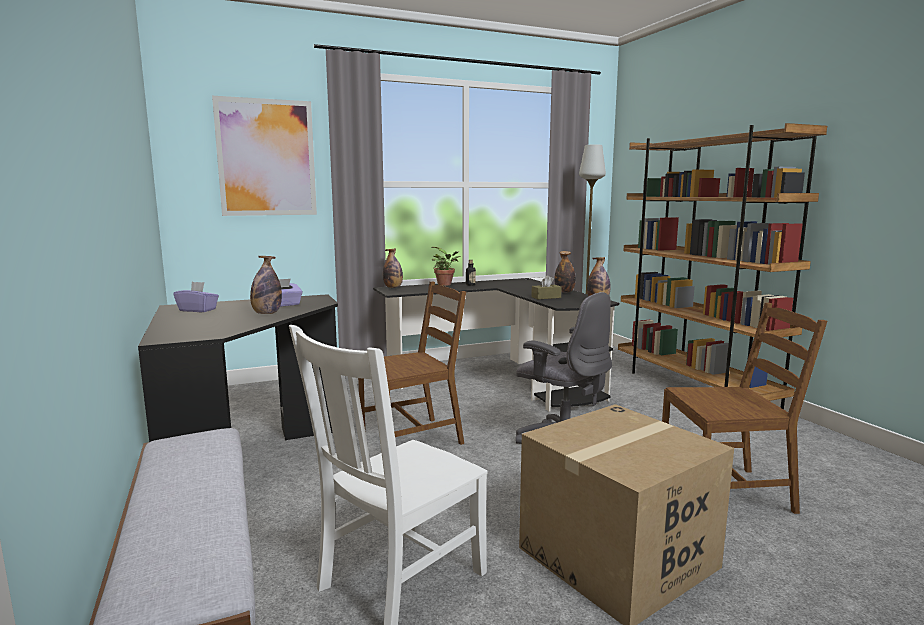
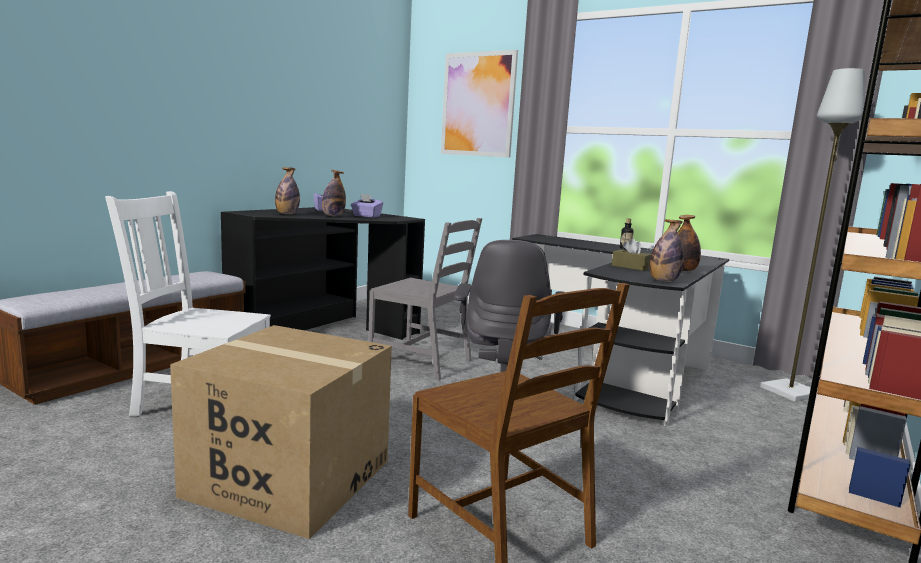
camera: 55 degrees right, 0 degrees up
(393, 287) = (547, 236): bottle -> bottle (287, 214)
(412, 438) = (422, 362): brown chair -> grey chair
(446, 284) = (604, 244): potted plant -> none

